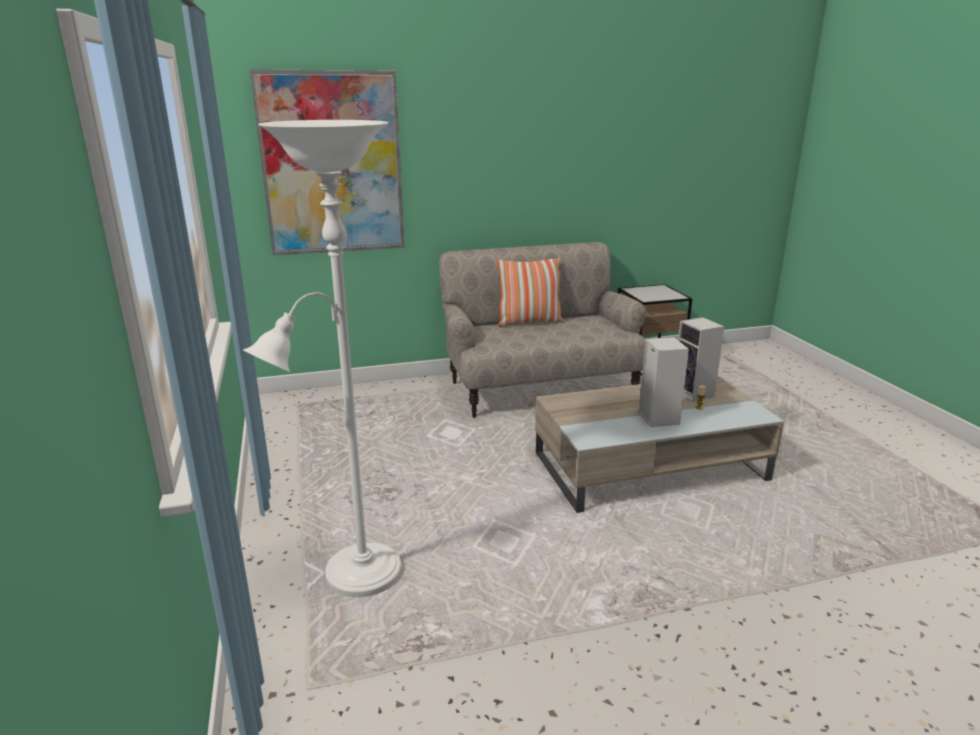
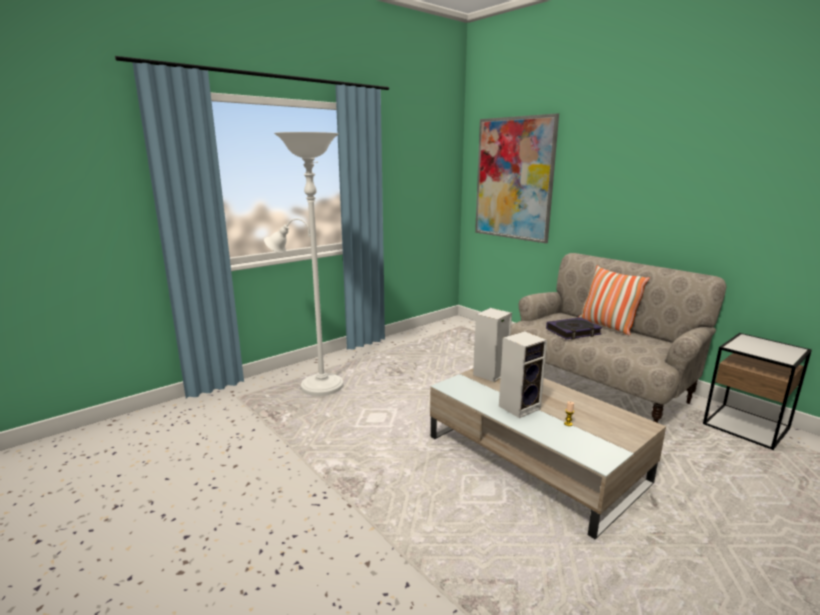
camera: 65 degrees right, 5 degrees down
(530, 338) = (573, 332): none -> book
(694, 394) = (596, 418): speaker -> speaker (490, 375)

